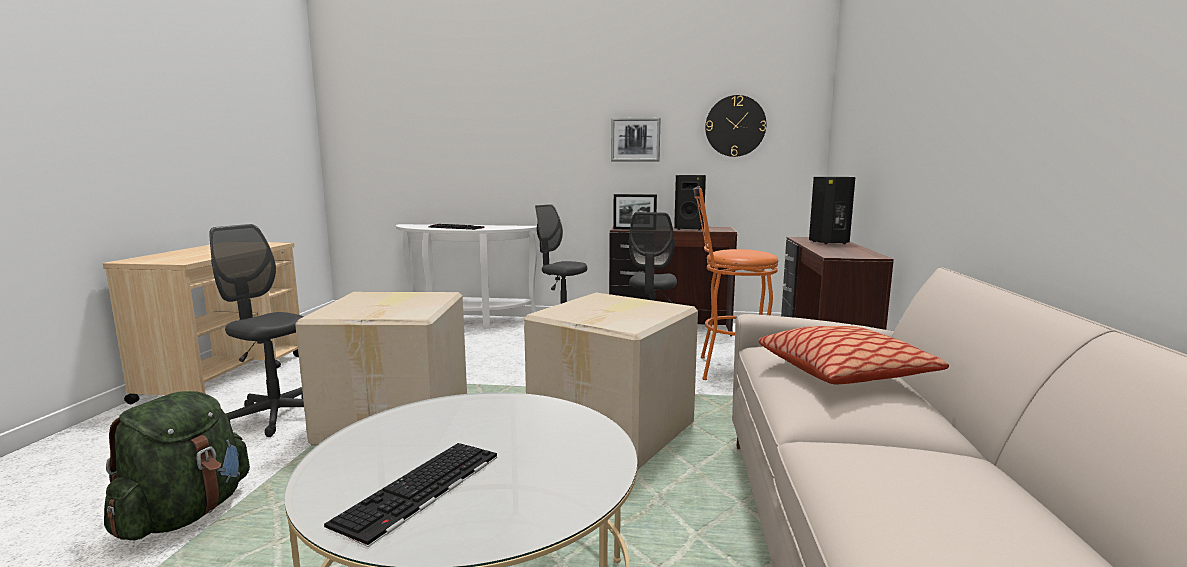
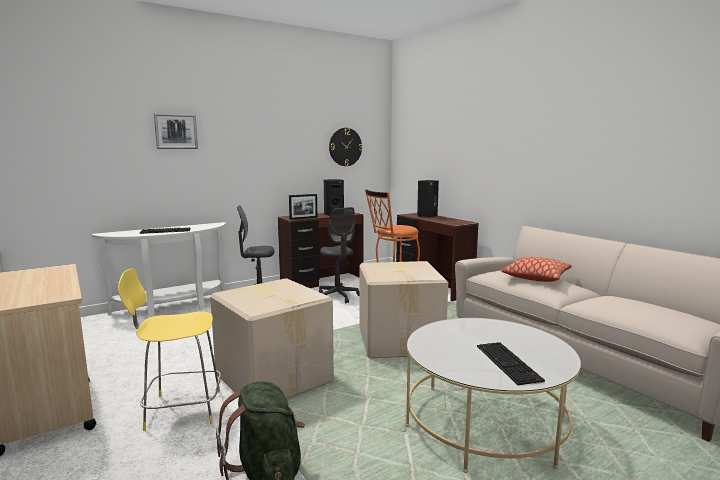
camera: 40 degrees left, 0 degrees up
(275, 417) = (180, 409): grey office chair -> yellow stool
(635, 139) = (287, 155): picture -> picture (176, 131)

